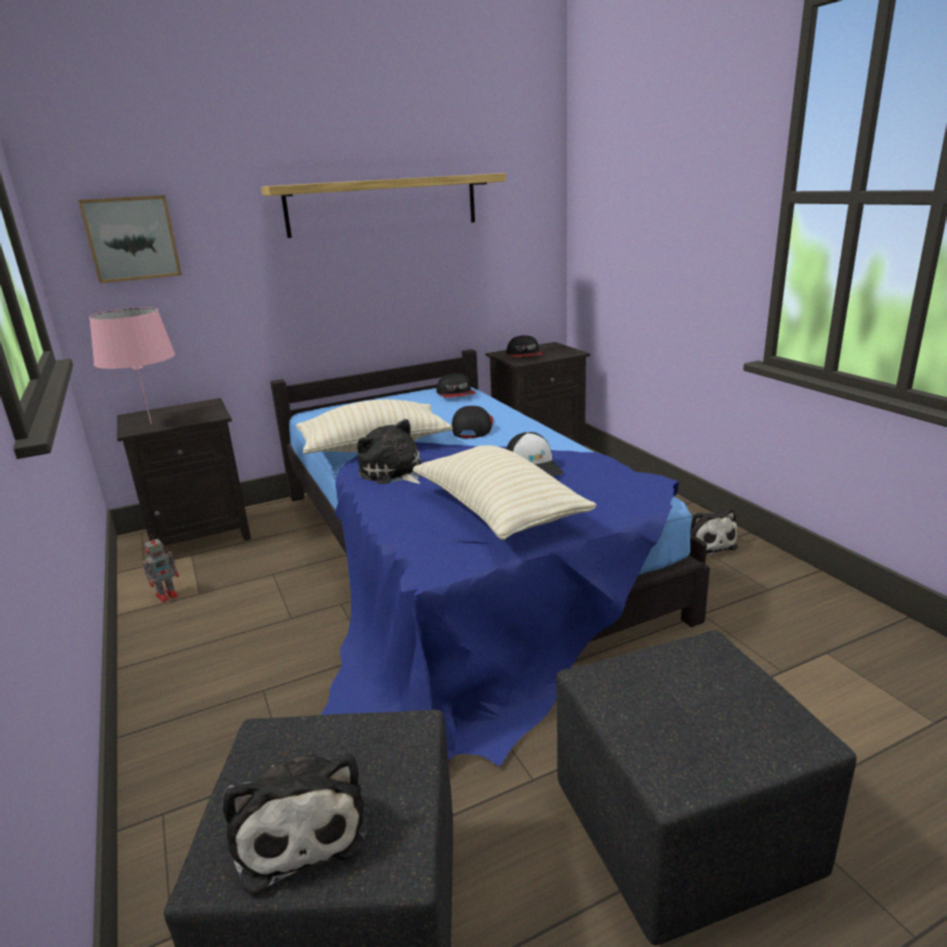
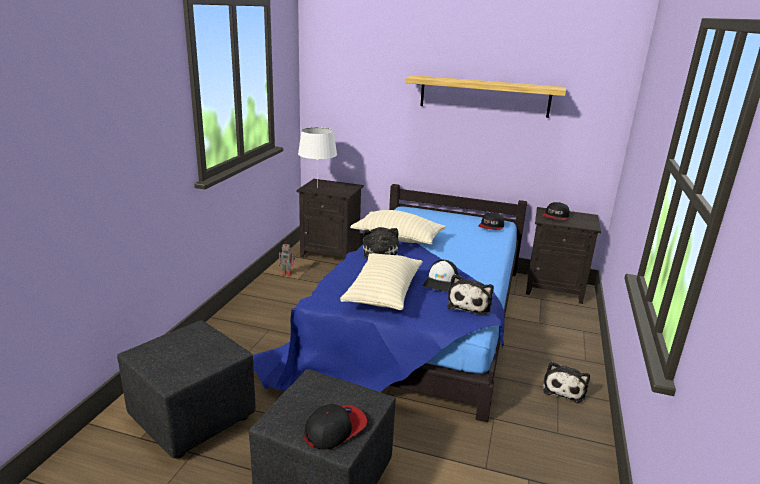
camera: 40 degrees right, 0 degrees up
(132, 238) = (341, 92): picture -> none
(151, 423) = (317, 187): pink table lamp -> white table lamp
(299, 827) = (166, 356): plush toy -> plush toy (470, 304)
(472, 428) = (460, 249): cap -> cap (335, 428)

